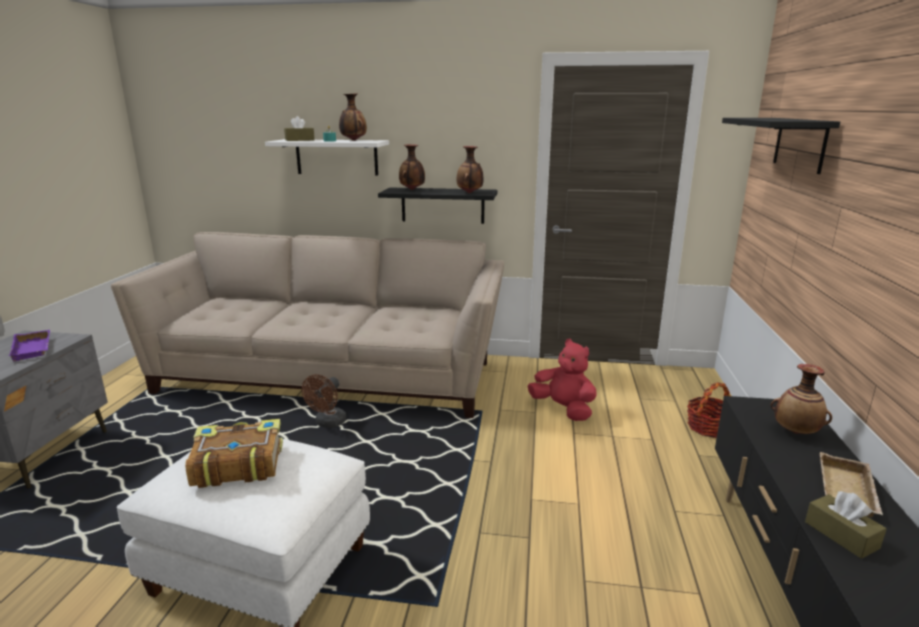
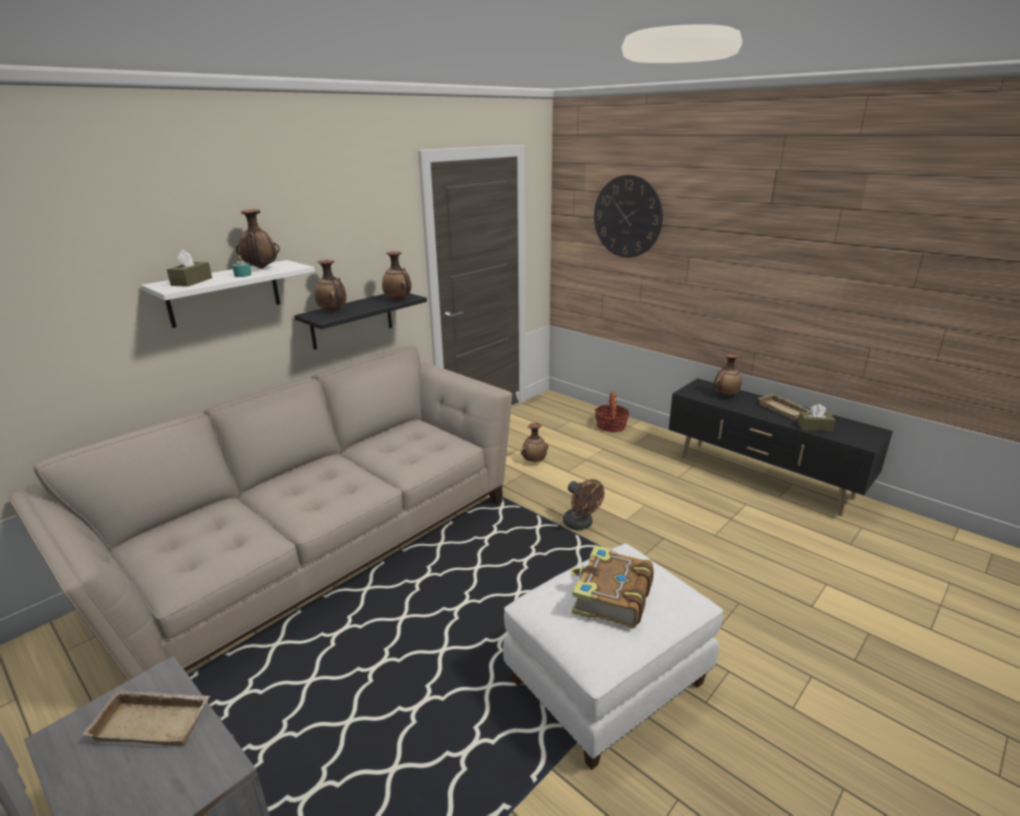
camera: 55 degrees left, 5 degrees up
(34, 349) = (155, 721): purple tray -> beige tray
(328, 423) = (418, 581): brown fan -> brown fan (581, 525)
(563, 409) = (534, 461): red plush toy -> vase
(800, 144) = (627, 217): black shelf -> wall clock

